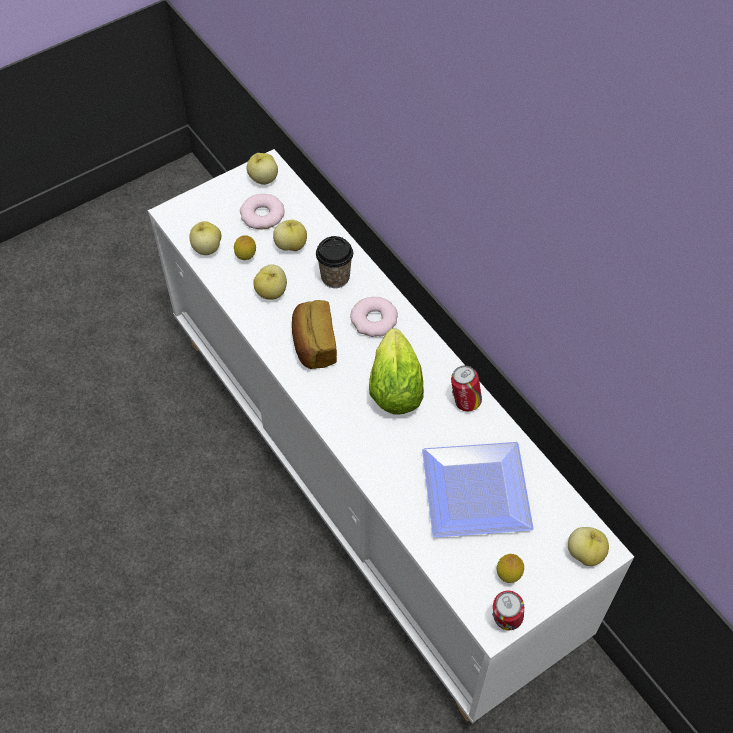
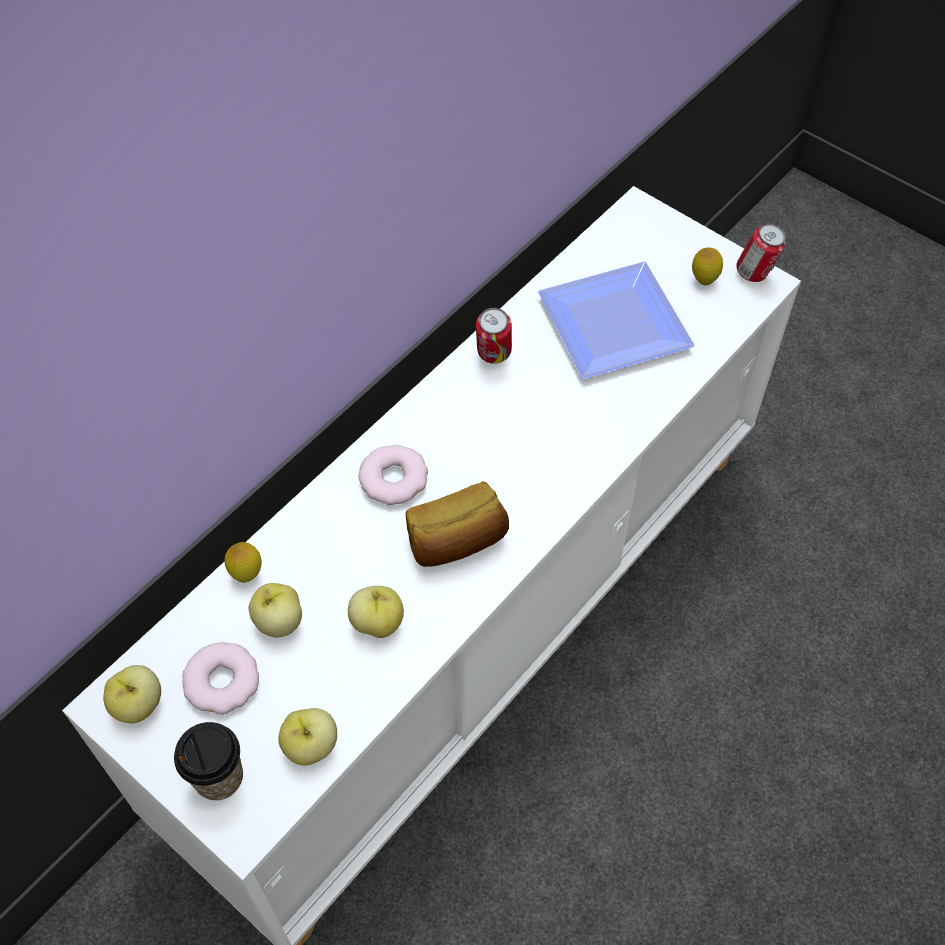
camera: 105 degrees left, 0 degrees up
(246, 258) = (318, 679): lemon -> lemon (247, 574)
(335, 277) = (328, 545): cup -> cup (219, 777)
(395, 384) = (491, 433): lettuce -> none
(585, 553) = (647, 222): apple -> none

